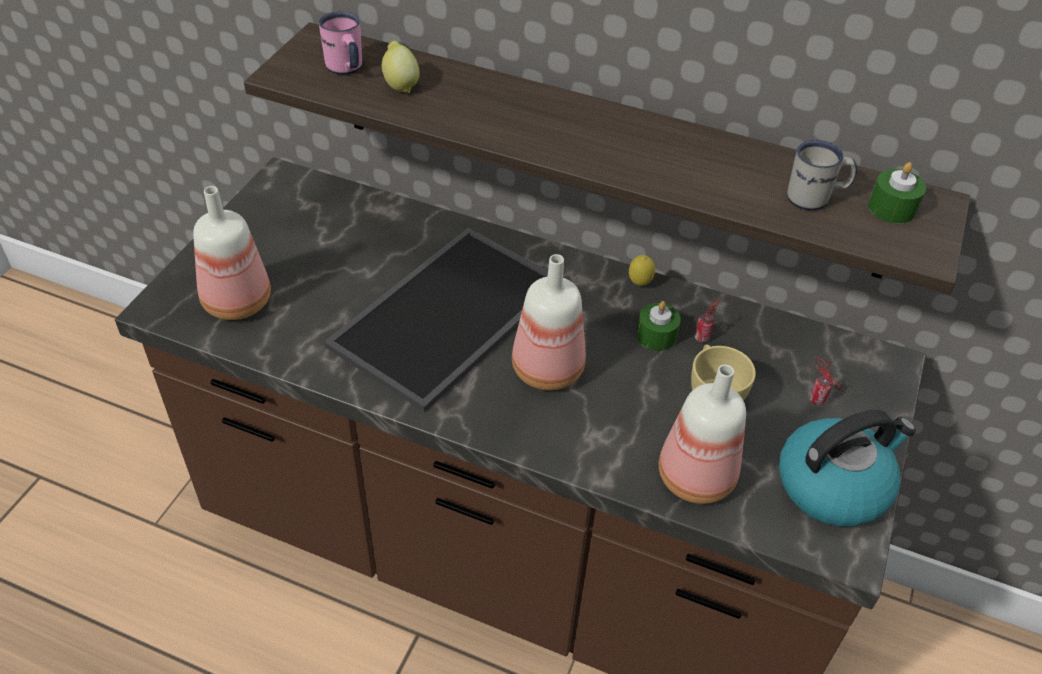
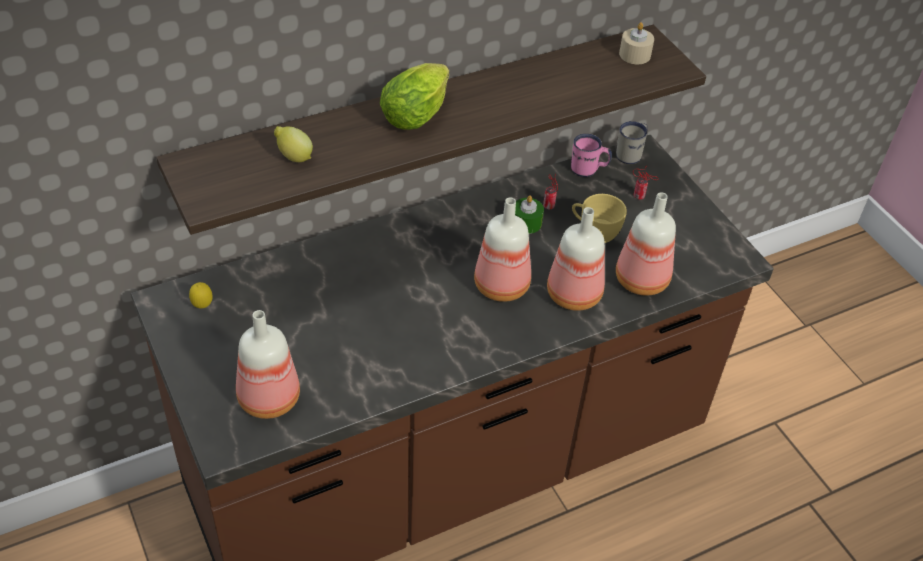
camera: 50 degrees left, 0 degrees up
(346, 69) = (242, 171): pink mug -> pink mug (588, 170)
(449, 318) = (409, 301): tray -> none
(564, 118) = (418, 113): none -> lettuce
(606, 431) = (574, 293): none -> bottle
(639, 284) = (478, 200): lemon -> lemon (202, 306)
(815, 199) = (599, 73): white mug -> white mug (631, 154)
(833, 485) = (697, 233): kettle -> none
(892, 208) = (634, 54): green candle -> beige candle

